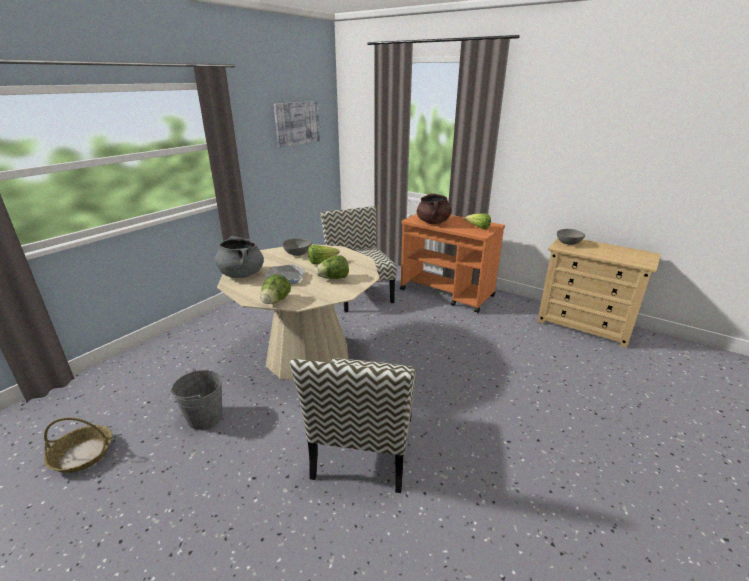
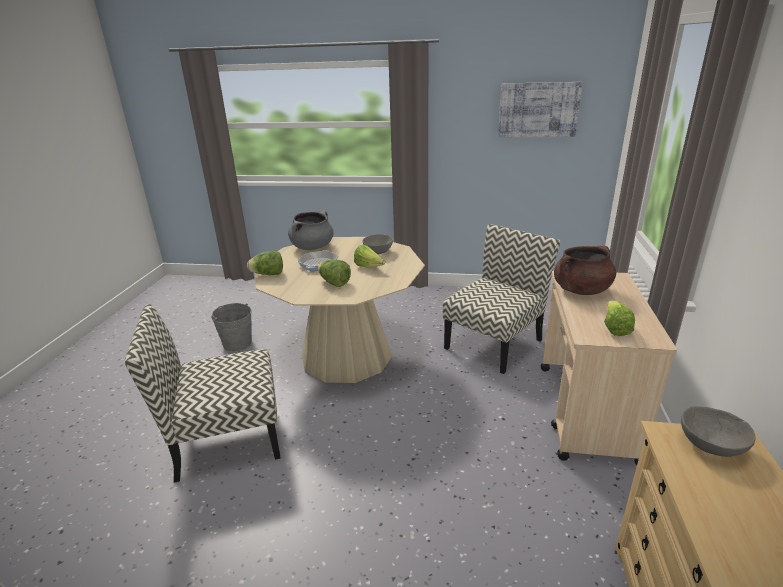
camera: 65 degrees right, 0 degrees up
(82, 455) = (188, 318): basket -> none
(447, 293) = (586, 412): orange cart -> beige cart

